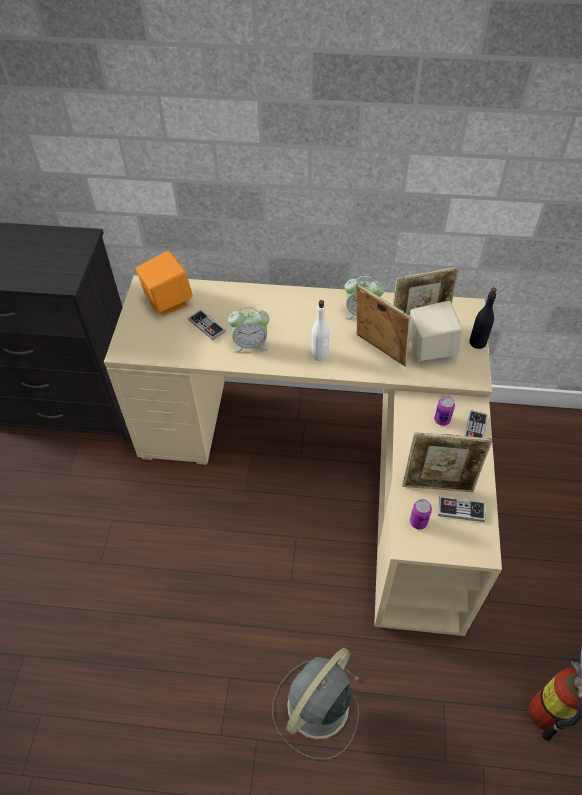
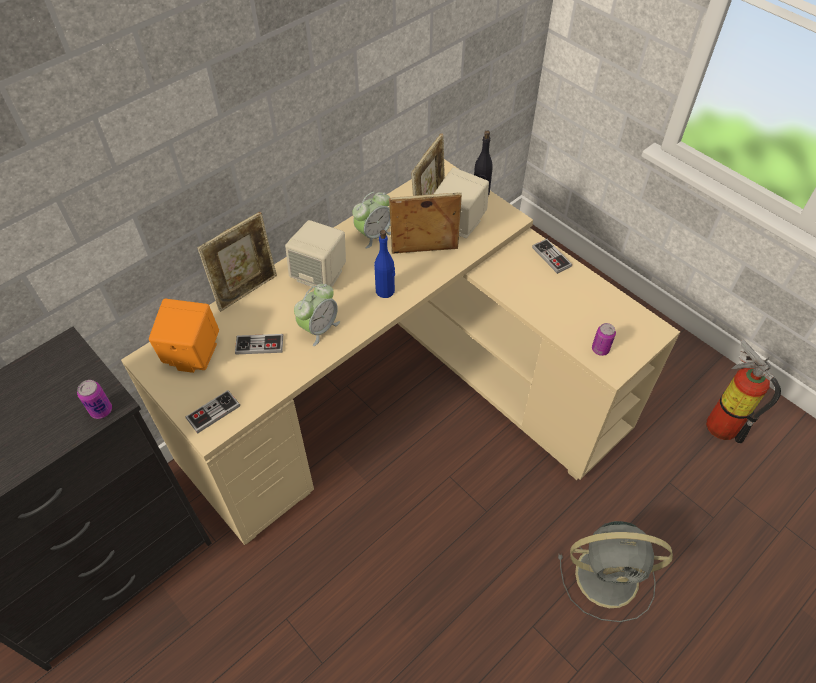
camera: 50 degrees left, 0 degrees up
(294, 313) = (320, 276): none -> beige speaker
(316, 708) = (610, 576): grey fan -> grey fan turned 75 degrees counterclockwise
(320, 355) = (385, 291): white bottle -> blue bottle
(438, 485) = (579, 314): picture frame -> picture frame (247, 291)
(442, 420) = (523, 268): can -> can (101, 410)
(461, 510) = (612, 317): game controller -> game controller (213, 412)

